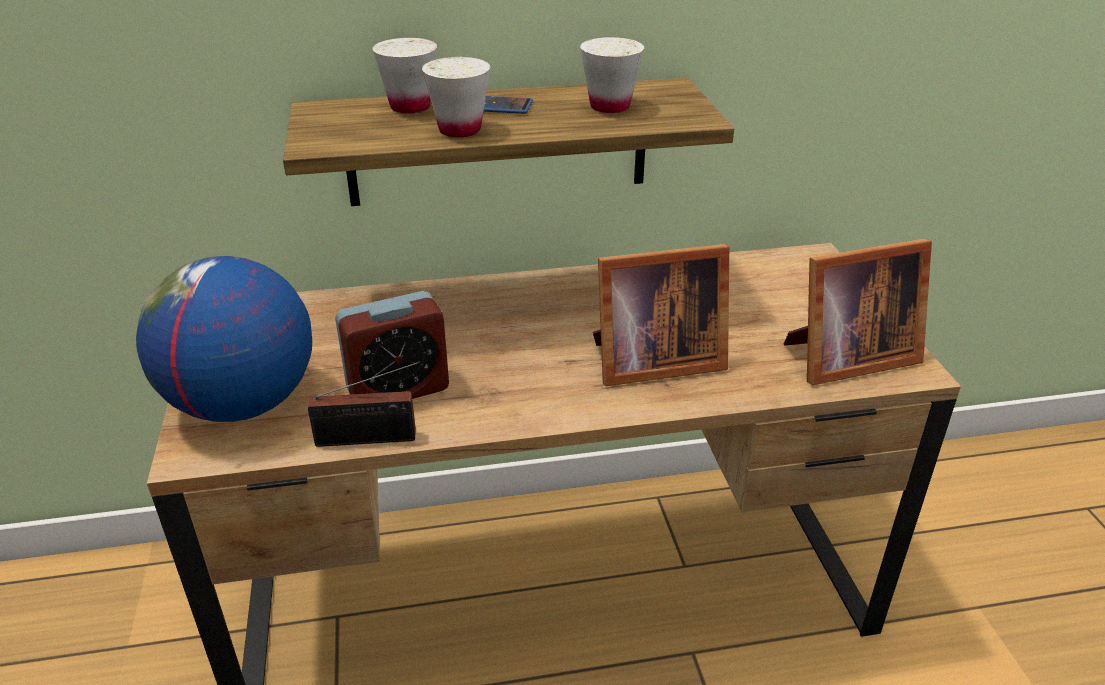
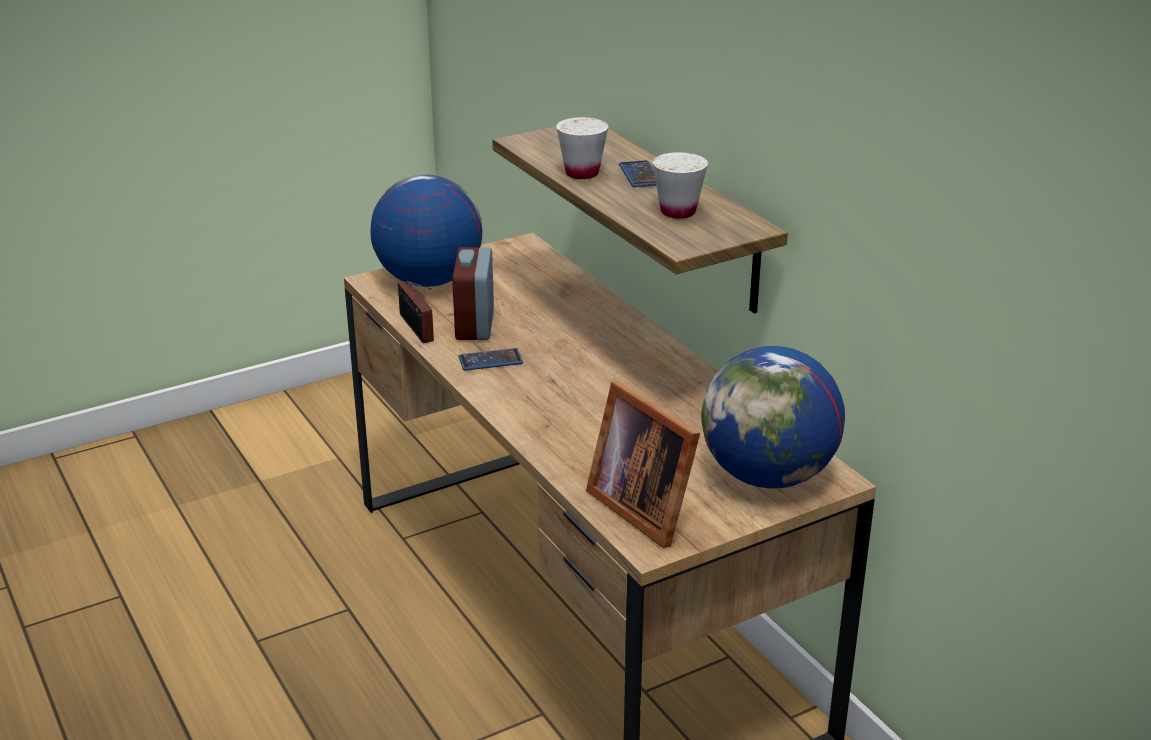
camera: 70 degrees right, 5 degrees down
(398, 389) = (475, 325): alarm clock -> alarm clock turned 45 degrees clockwise
(410, 107) = (612, 151): white cup -> none
(496, 394) = (490, 360): none -> phone
(651, 362) = (574, 414): picture frame -> none
(805, 284) = (768, 476): none -> globe

